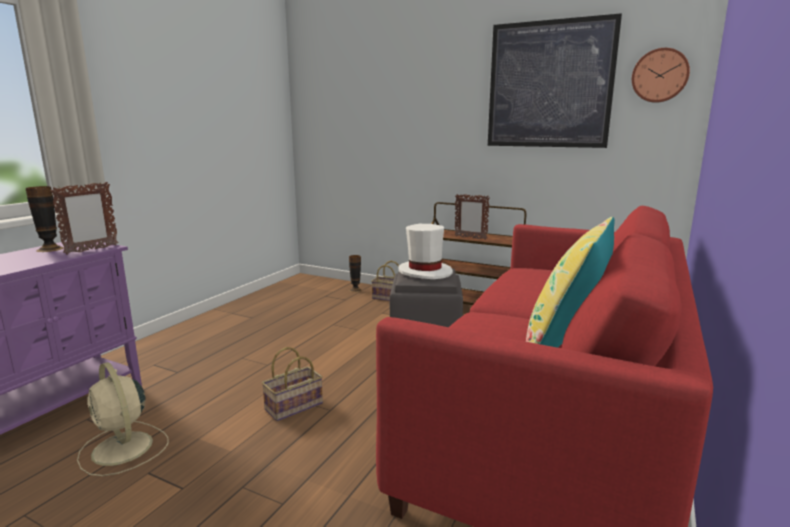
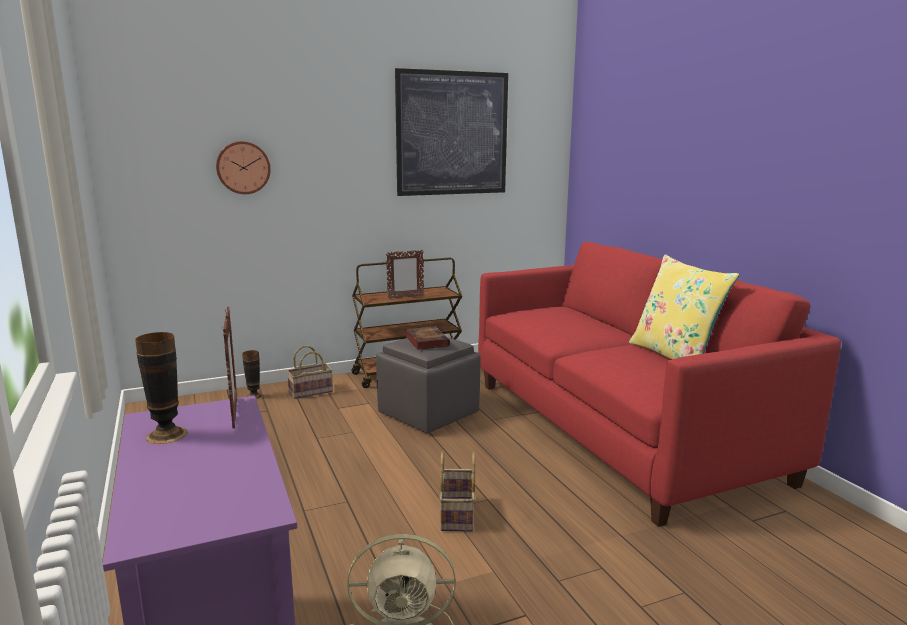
camera: 50 degrees left, 0 degrees up
(425, 272) = (425, 341): white hat -> book
(659, 75) = (537, 129): wall clock -> wall clock (243, 167)

